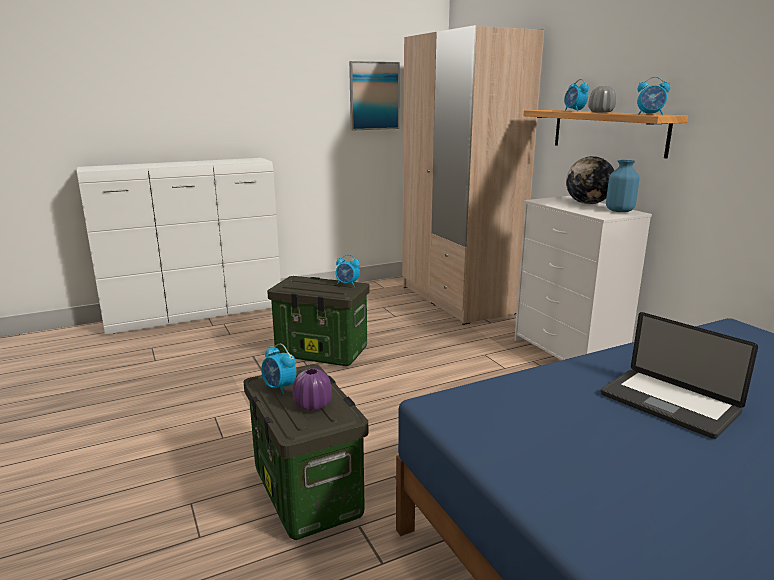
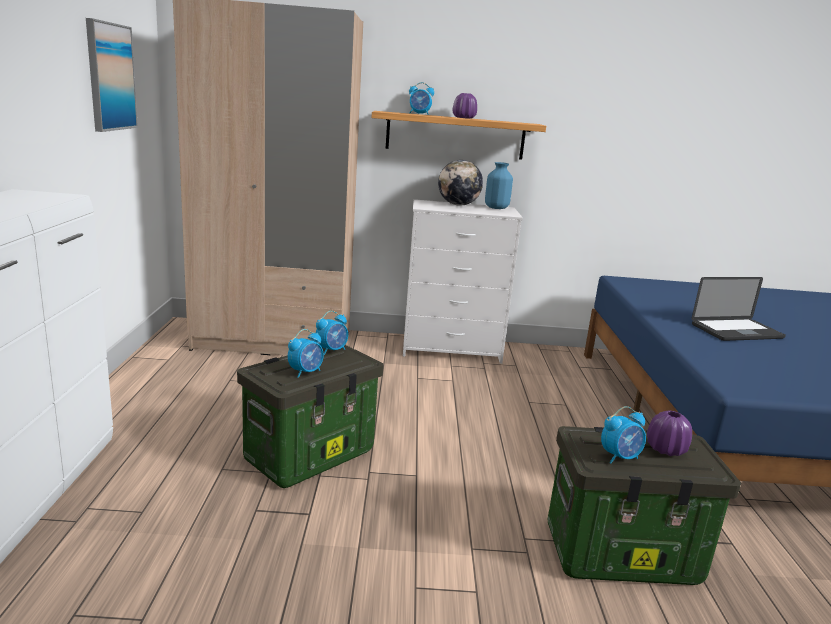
camera: 65 degrees left, 0 degrees up
(601, 112) = (463, 118): grey vase -> purple vase
(650, 114) = (523, 123): alarm clock -> alarm clock (306, 372)

